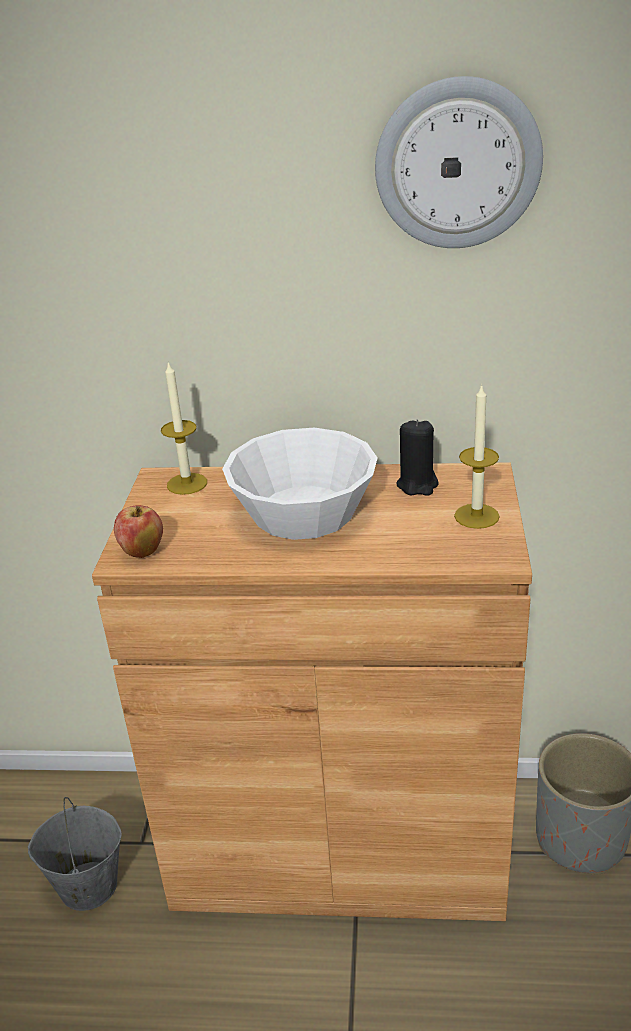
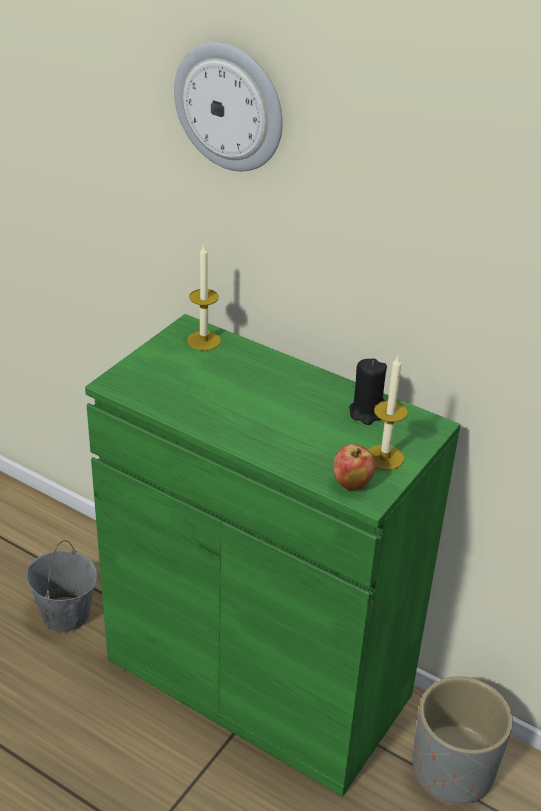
camera: 25 degrees right, 5 degrees up
(142, 552) = (129, 383): apple -> apple (351, 484)
(303, 512) = (263, 399): white bowl -> none
(339, 846) = (258, 677): brown cabinet -> green cabinet
(457, 164) = (455, 165): wall clock -> wall clock (230, 107)

